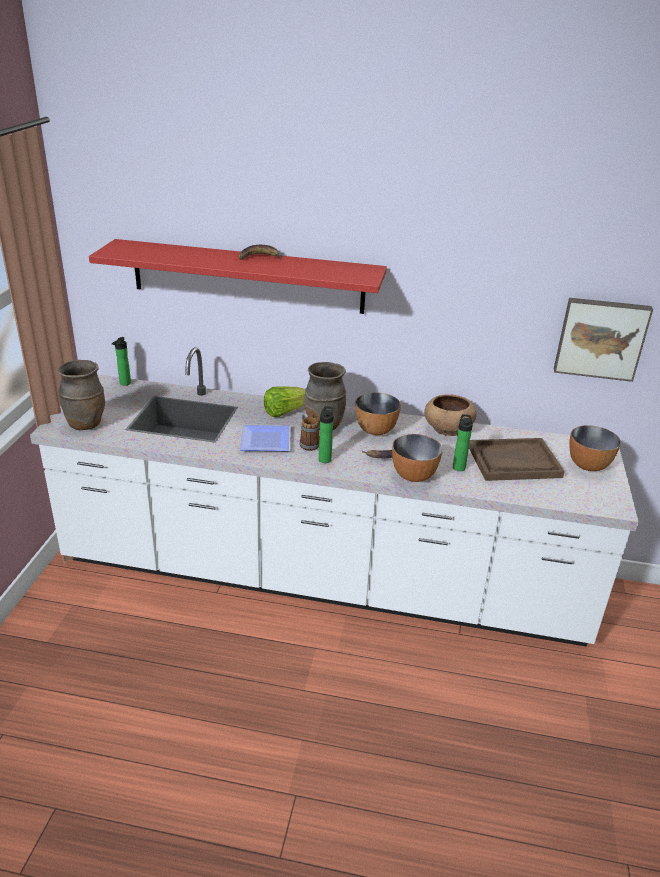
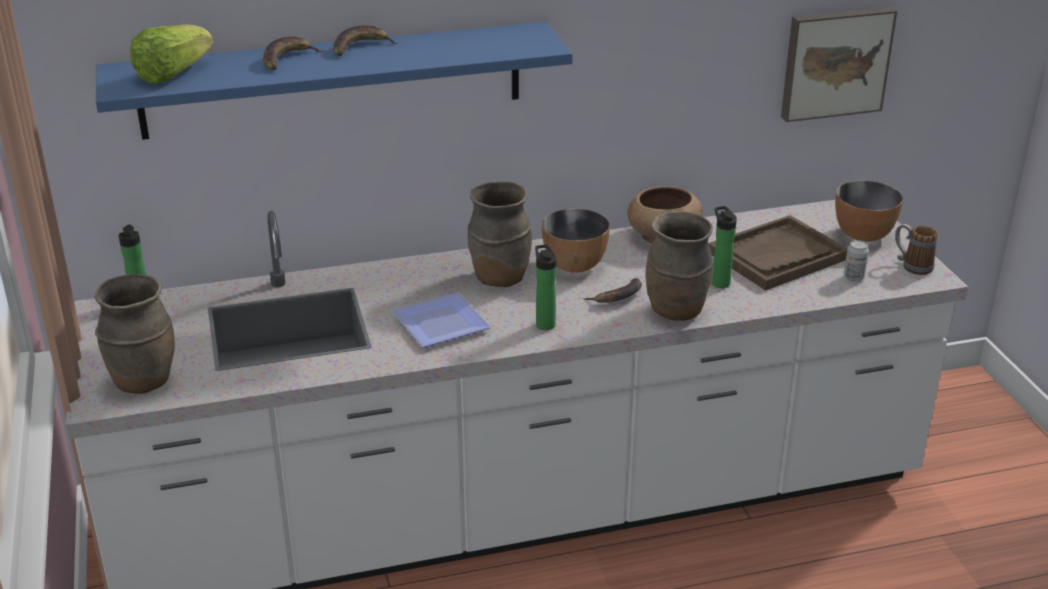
camera: 25 degrees left, 0 degrees up
(212, 255) = (287, 59): none -> banana
(247, 276) = (333, 80): red shelf -> blue shelf
(285, 412) = (428, 275): lettuce -> lettuce (172, 74)
(308, 443) = (501, 309): mug -> mug (911, 265)
(413, 476) = (677, 311): bowl -> brown vase
(555, 490) = (853, 277): none -> can

